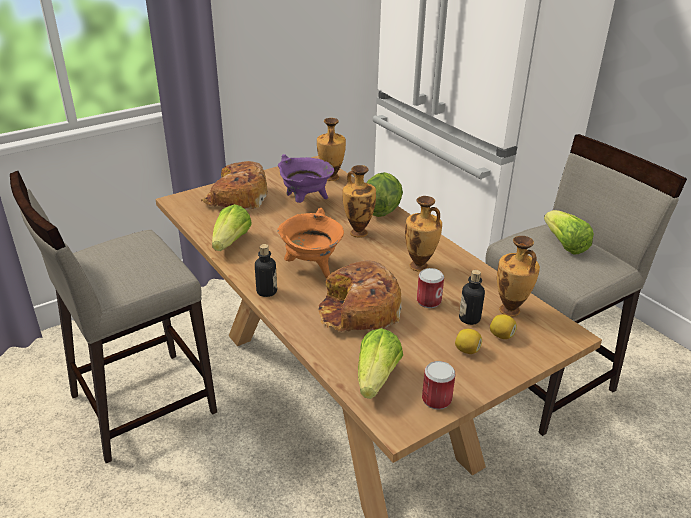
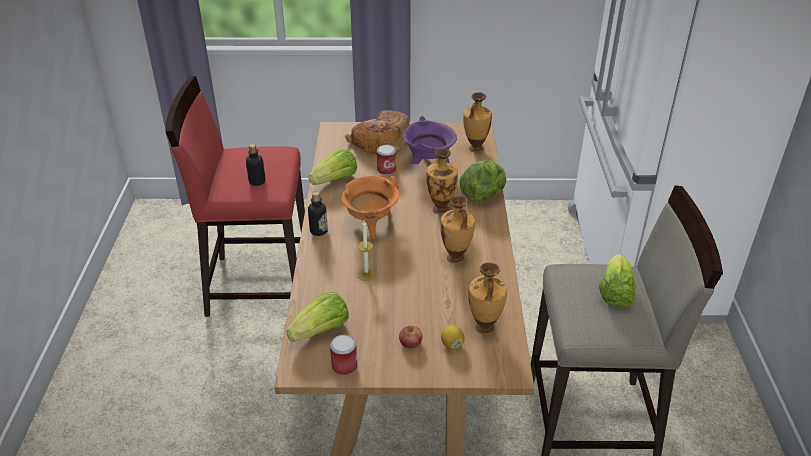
camera: 35 degrees right, 5 degrees up
(141, 403) = (258, 284): beige stool -> red stool
(358, 310) = (366, 274): bread -> candle
(428, 301) = (428, 290): can -> can (386, 170)
(467, 350) = (410, 342): lemon -> apple
(469, 318) = (443, 319): bottle -> bottle (257, 181)

